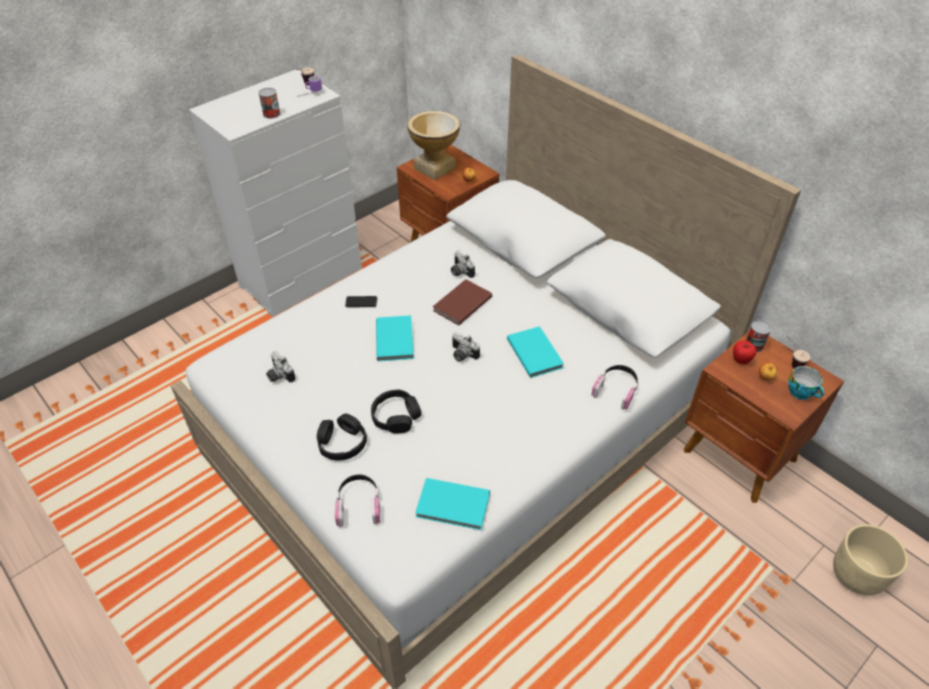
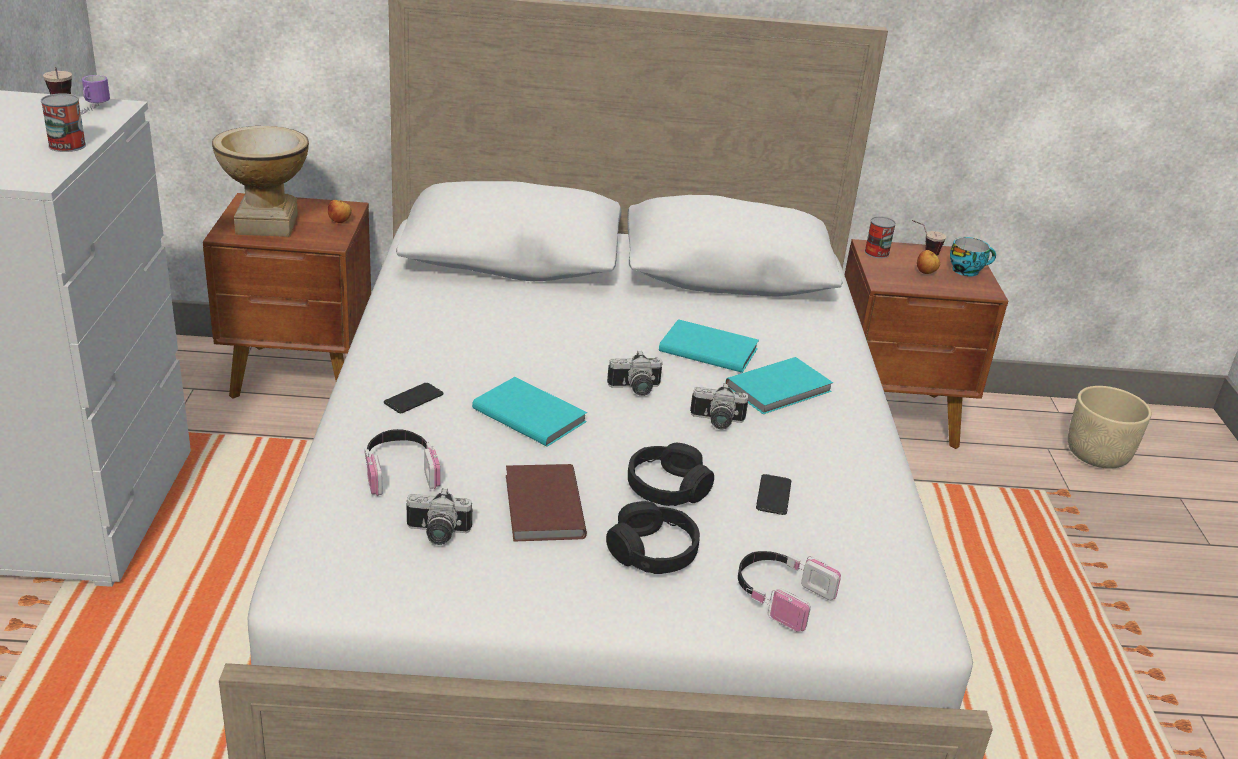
camera: 50 degrees left, 15 degrees down
(435, 454) = (773, 495): none -> phone
(453, 506) = (873, 529): turquoise book -> turquoise book (781, 389)
(460, 272) = (491, 313): camera -> camera (716, 422)
(461, 304) = (547, 343): brown book -> brown book (541, 507)
(616, 389) = (834, 341): headphones -> headphones (400, 470)
(740, 360) = (887, 269): apple -> none

